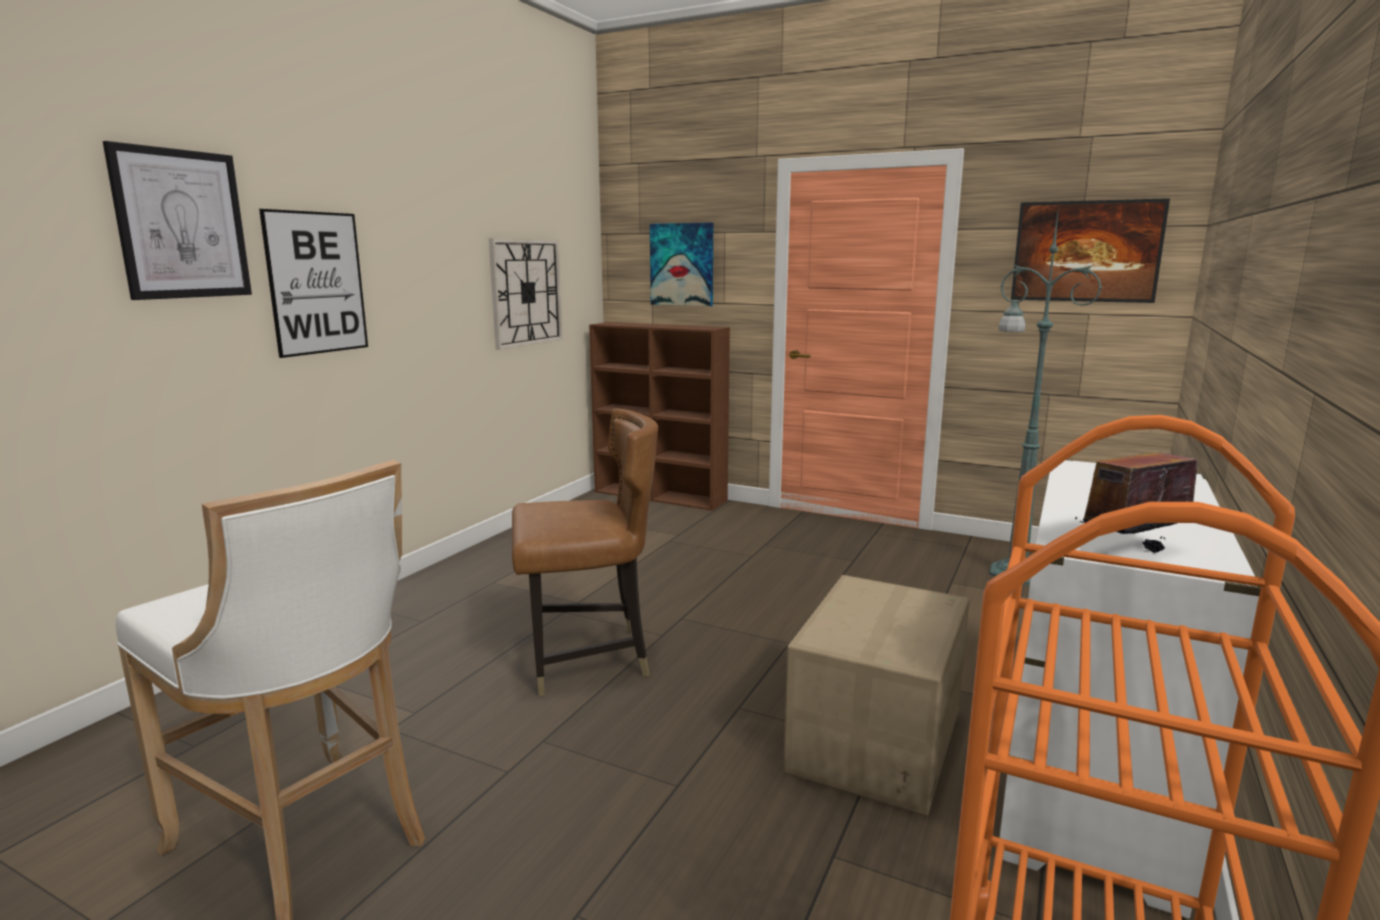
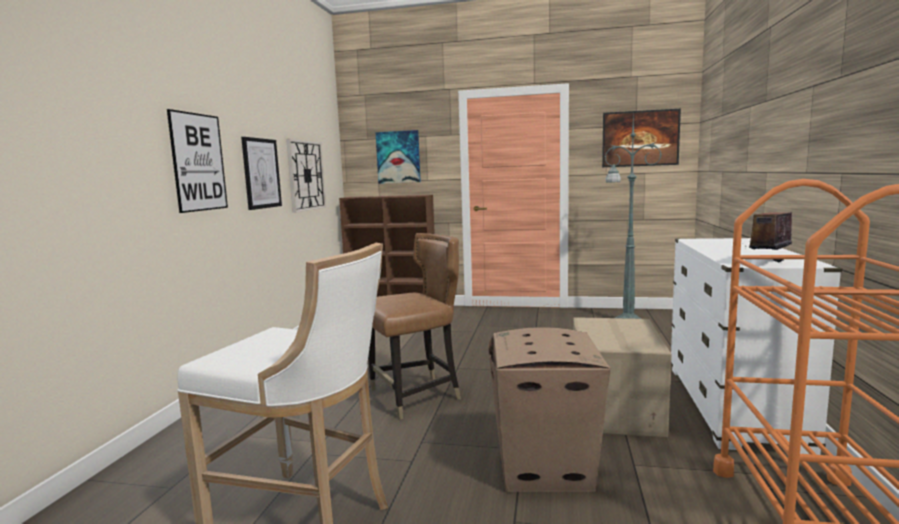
camera: 15 degrees left, 5 degrees down
(181, 224) = (124, 116): picture -> picture (261, 173)
(688, 829) = (545, 468): none -> cardboard box

